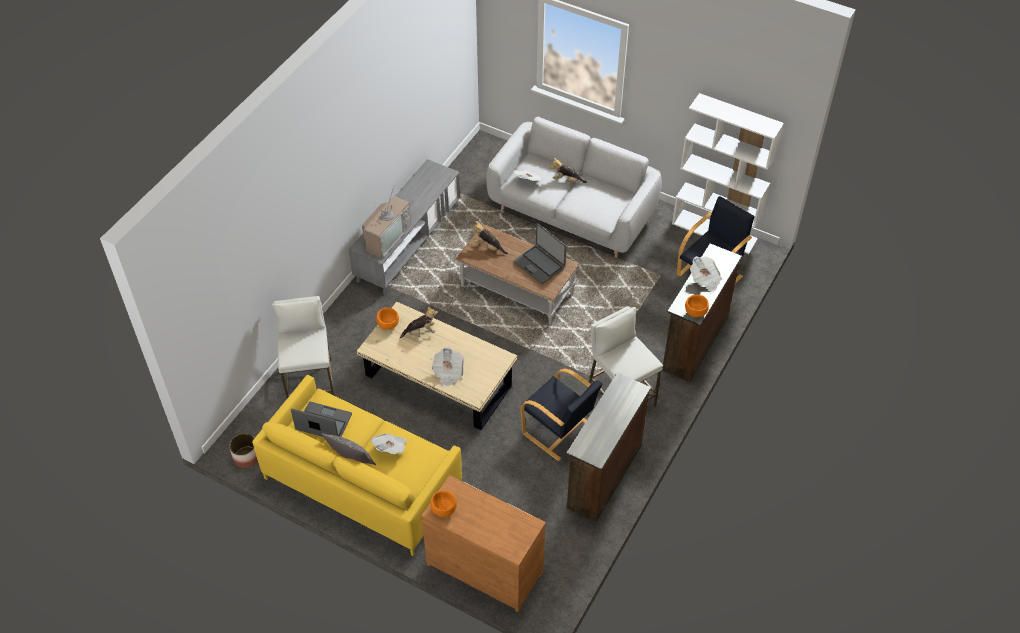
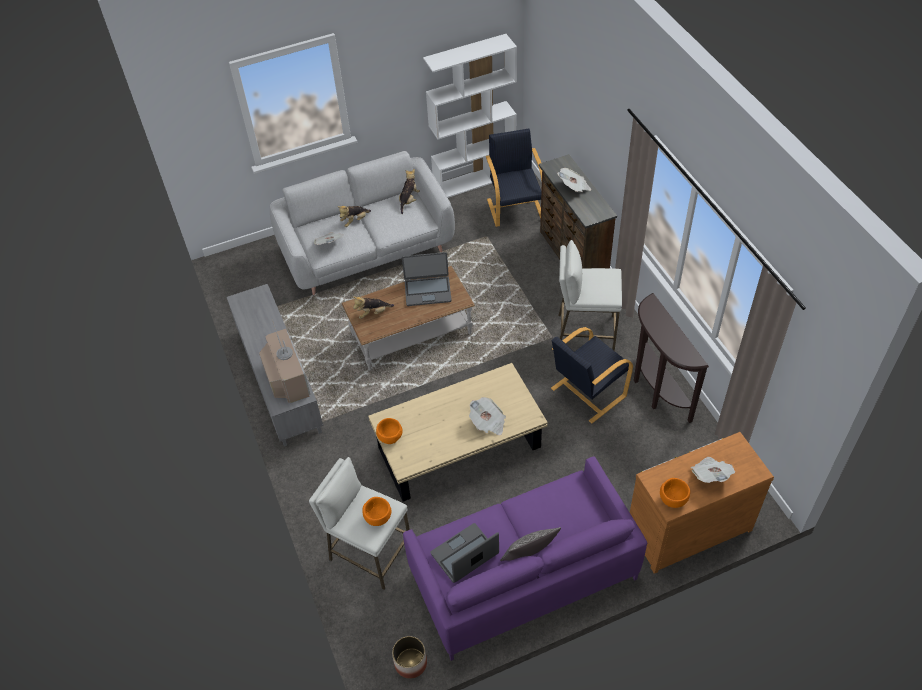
camera: 50 degrees left, 0 degrees up
(362, 481) = (522, 574): yellow sofa -> purple sofa
(391, 448) = (541, 514): newspaper -> newspaper (710, 475)
(420, 332) = (422, 417): plush toy -> plush toy (409, 200)
(559, 431) = (587, 393): black armchair -> black armchair turned 150 degrees clockwise
(602, 476) = (656, 390): brown dresser -> brown console table
(696, 312) = (602, 211): orange bowl -> orange bowl (378, 517)

